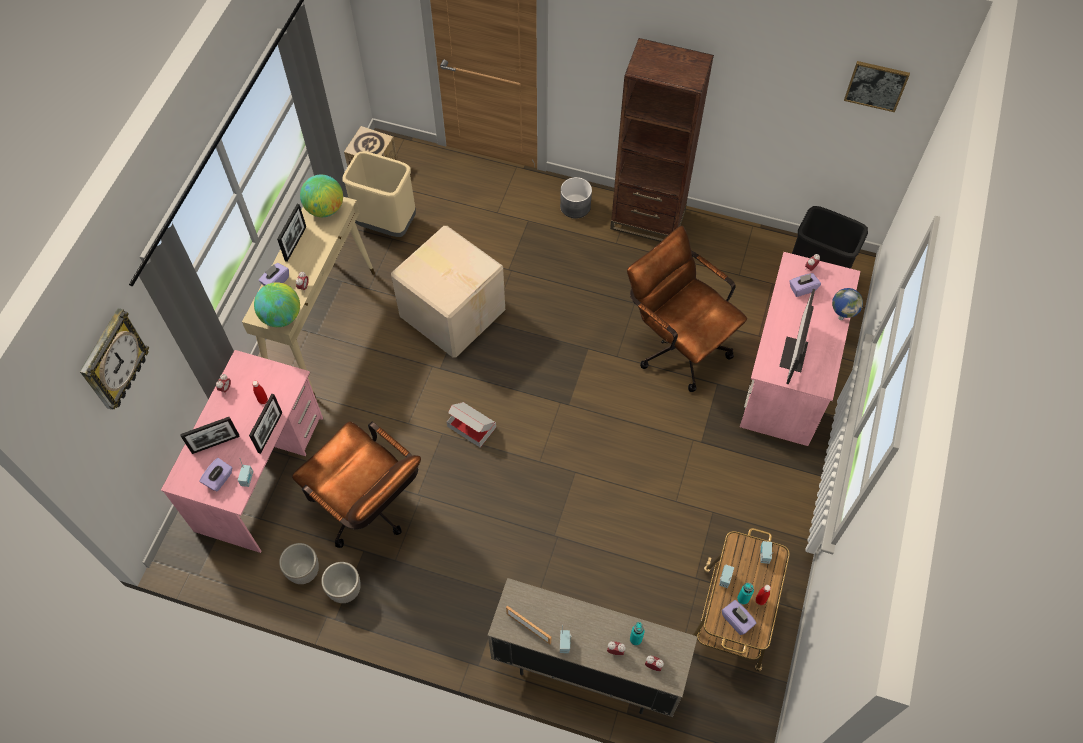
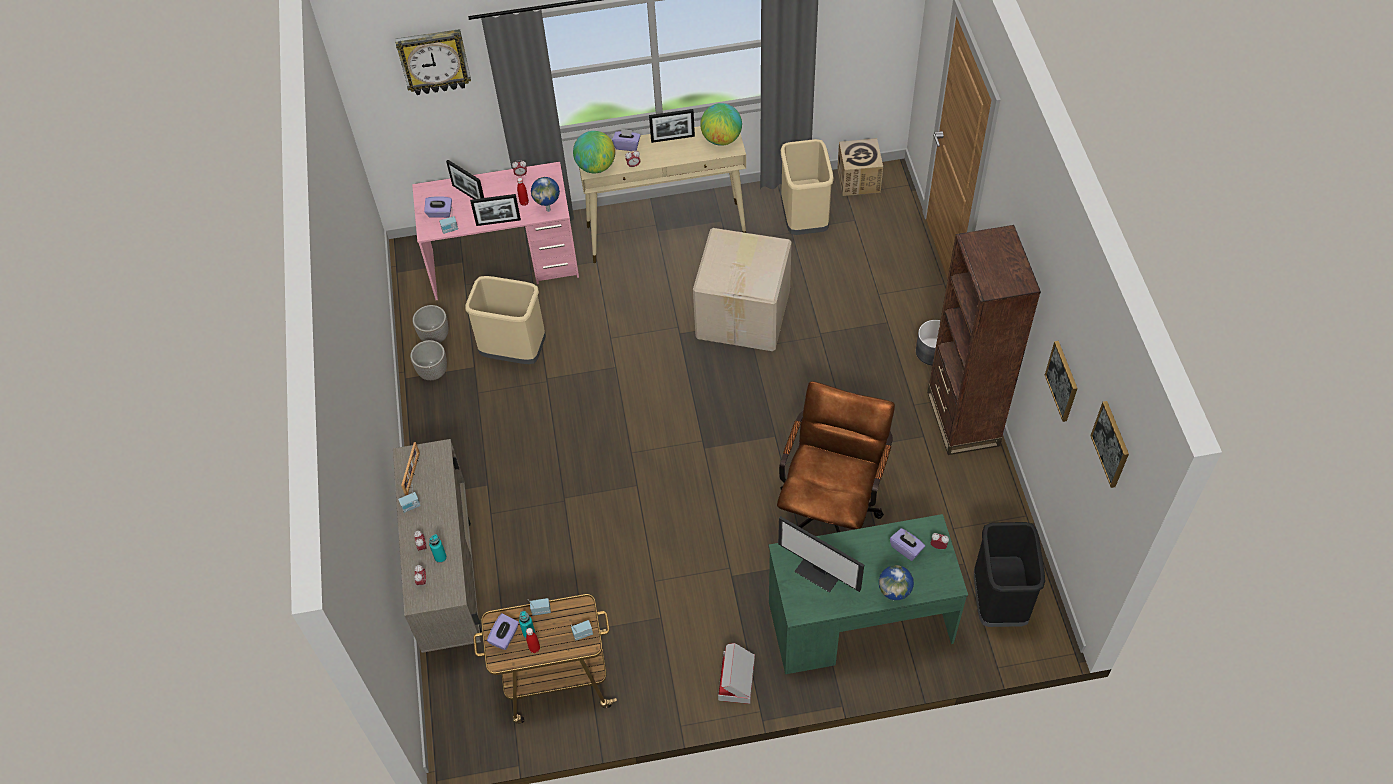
camera: 65 degrees right, 5 degrees down
(287, 383) = (548, 209): none -> globe
(369, 509) = (514, 351): brown office chair -> beige trash can
(472, 427) = (635, 385): cardboard box -> cardboard box (736, 680)
(770, 97) = (1062, 381): none -> picture
(787, 374) = (859, 622): pink desk -> green desk
(794, 355) = (819, 572): monitor -> monitor turned 135 degrees counterclockwise

